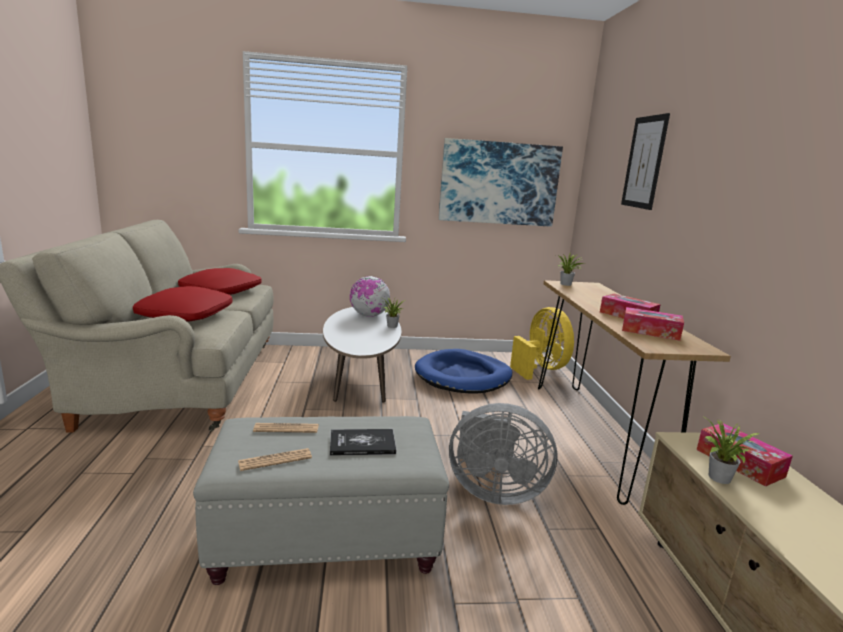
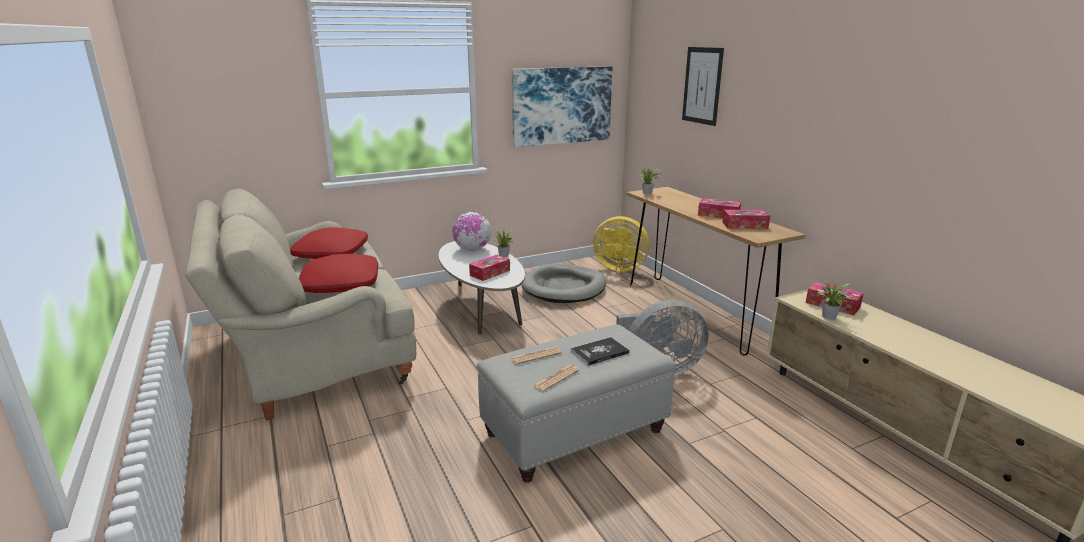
camera: 20 degrees left, 5 degrees up
(359, 338) = (490, 273): none -> tissue box
(463, 376) = (564, 287): blue dog bed -> grey dog bed
(540, 369) = (619, 267): yellow fan -> yellow fan turned 150 degrees clockwise

